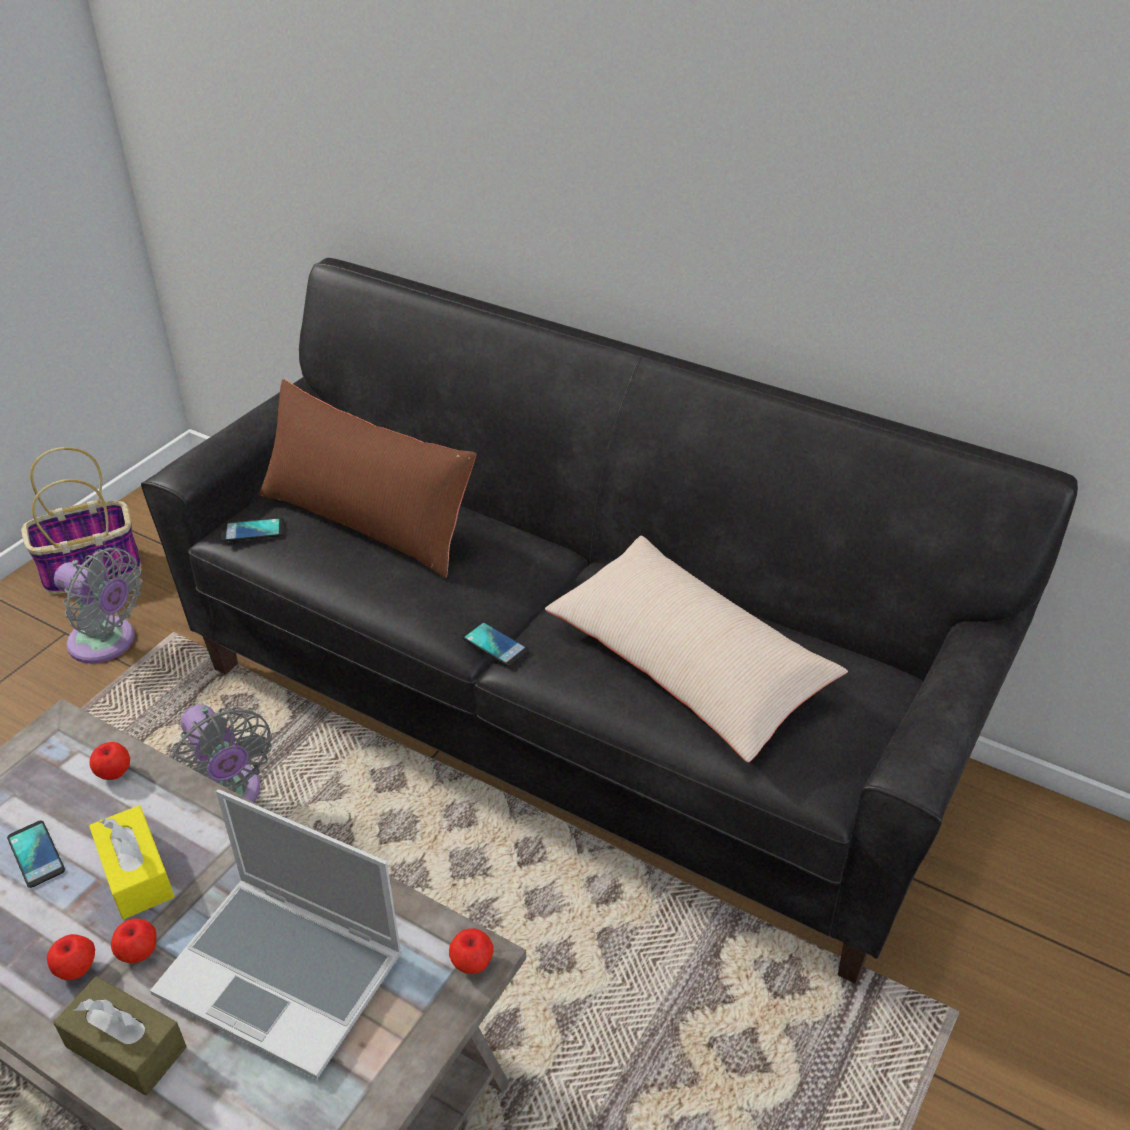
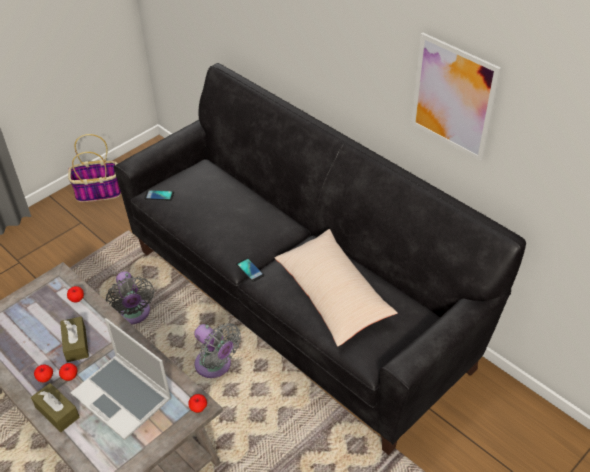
camera: 15 degrees right, 5 degrees up
(36, 854) = (39, 328): phone -> none
(107, 643) = (98, 231): grey fan -> grey fan (215, 366)
(136, 873) = (76, 344): yellow tissue box -> brown tissue box
(367, 520) = (211, 198): brown pillow -> none
(899, 201) = (453, 97): none -> picture

